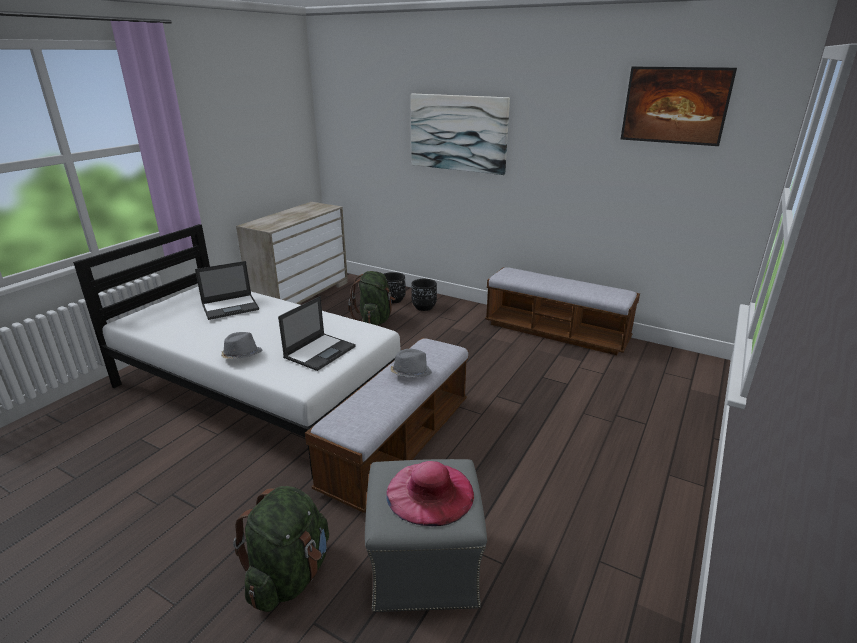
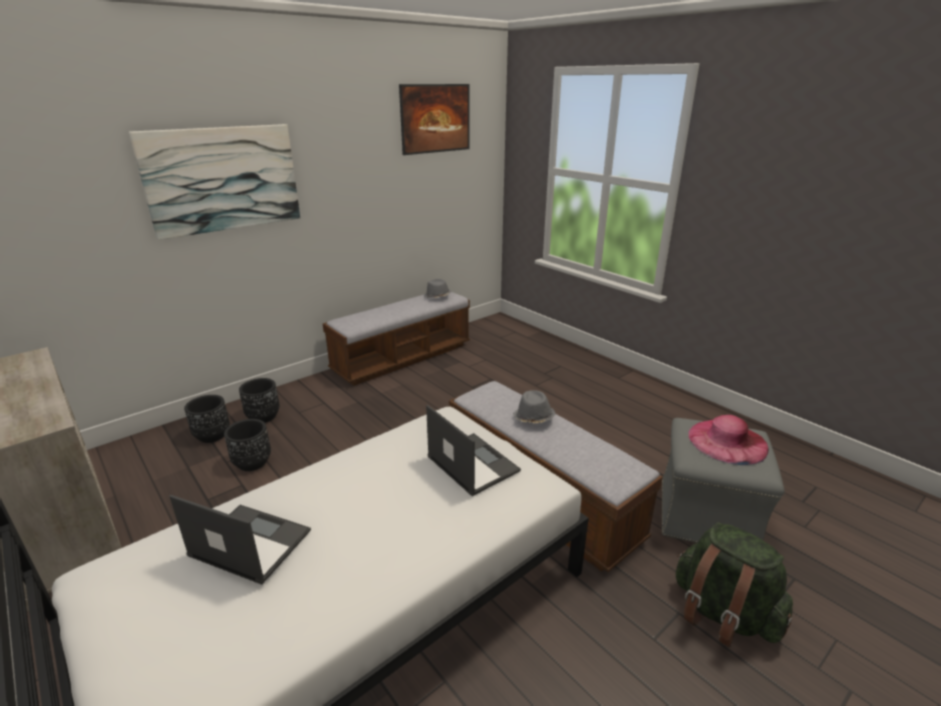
camera: 70 degrees left, 0 degrees up
(231, 307) = (249, 543): laptop -> laptop turned 60 degrees counterclockwise
(241, 356) = (442, 539): grey hat -> grey hat (437, 296)
(374, 320) = (252, 463): green backpack -> black planter

